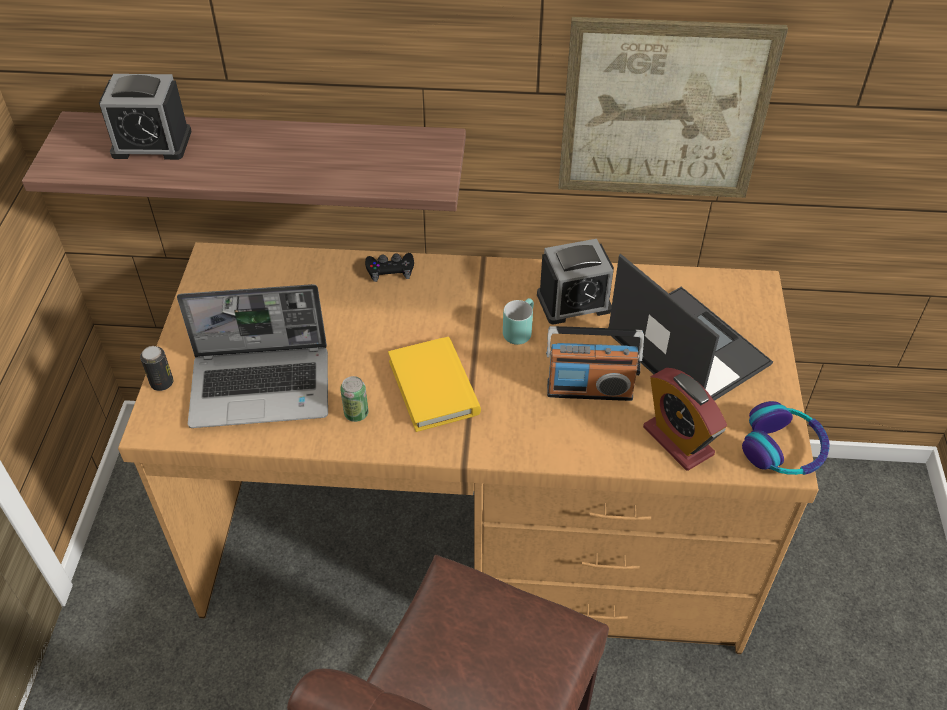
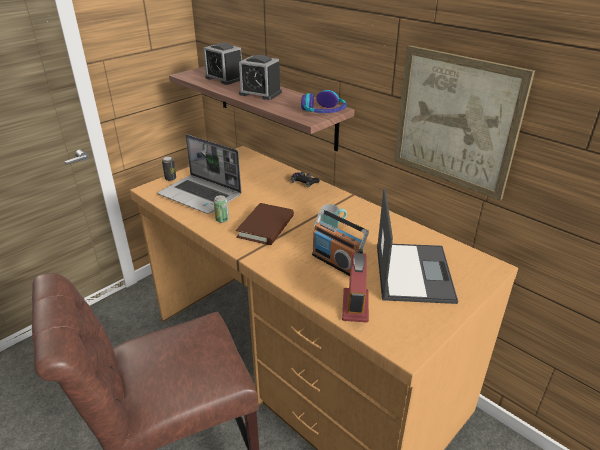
camera: 40 degrees right, 15 degrees down
(434, 387) = (266, 227): yellow book -> brown book
(574, 302) = (375, 228): alarm clock -> alarm clock (260, 93)
(783, 449) = (414, 344): headphones -> headphones (324, 112)

